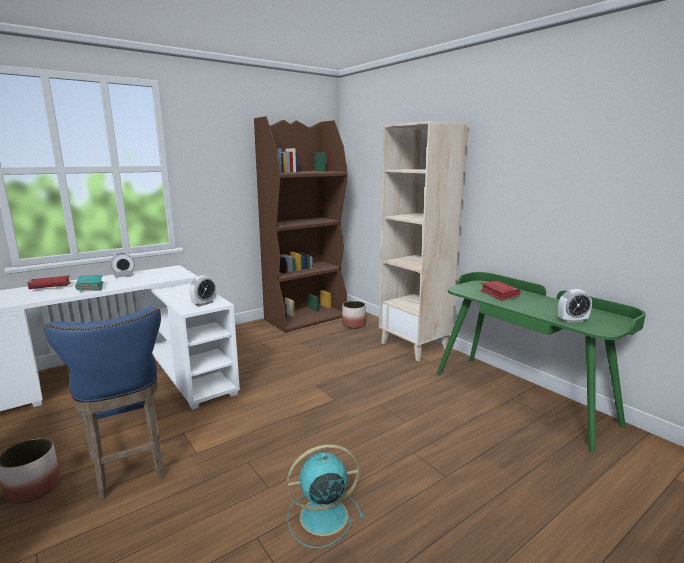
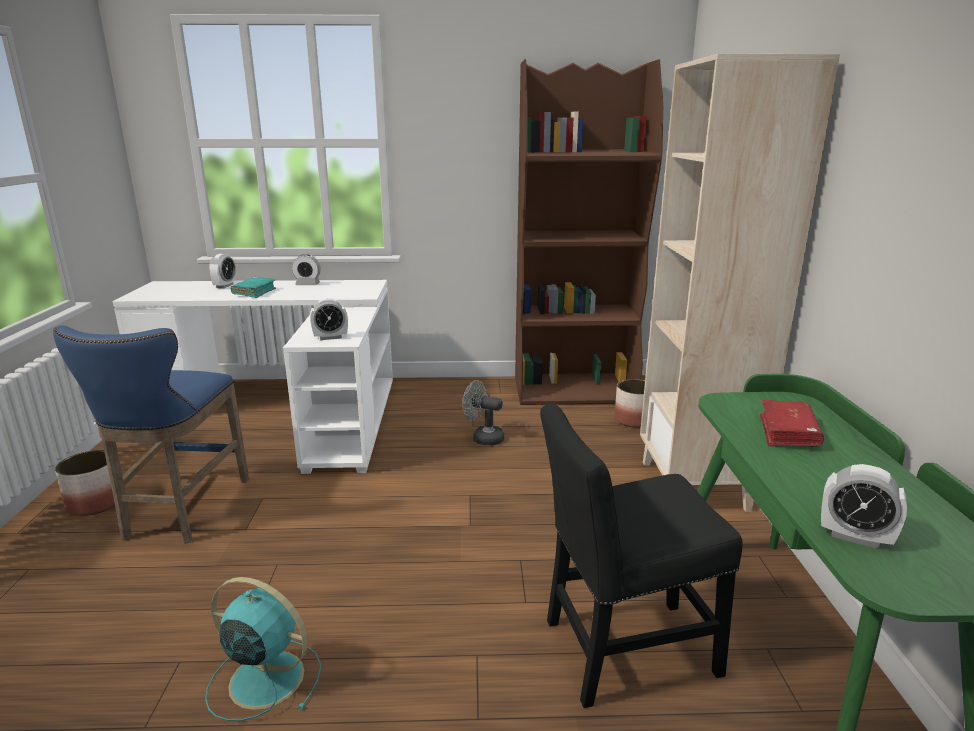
camera: 35 degrees right, 5 degrees up
(50, 287) = (225, 286): red book -> alarm clock
(285, 355) = (483, 438): none -> grey fan
(466, 422) = (622, 650): none -> black chair

